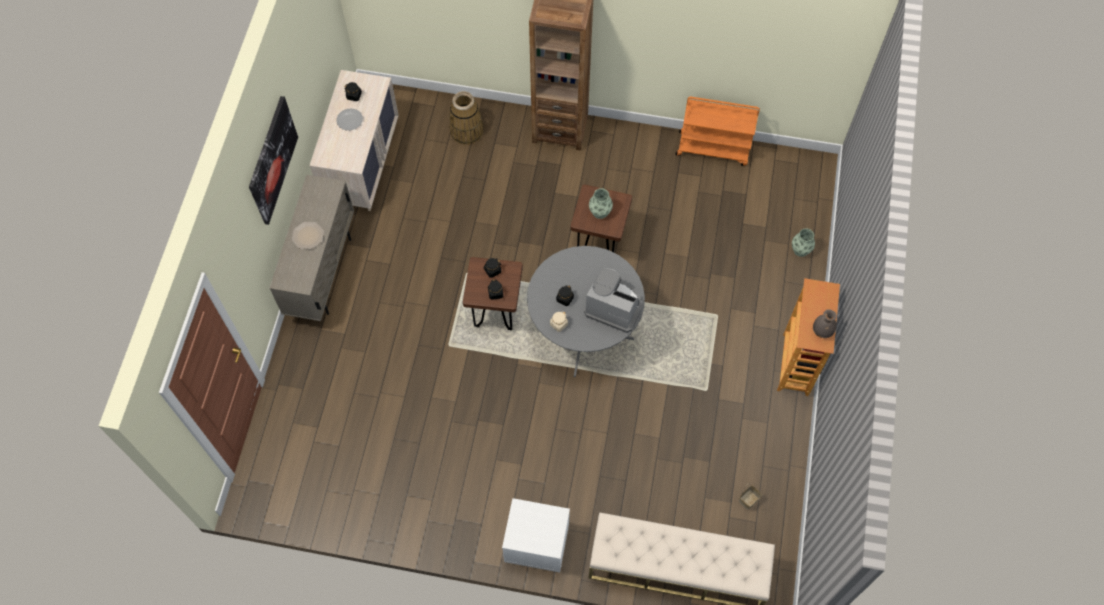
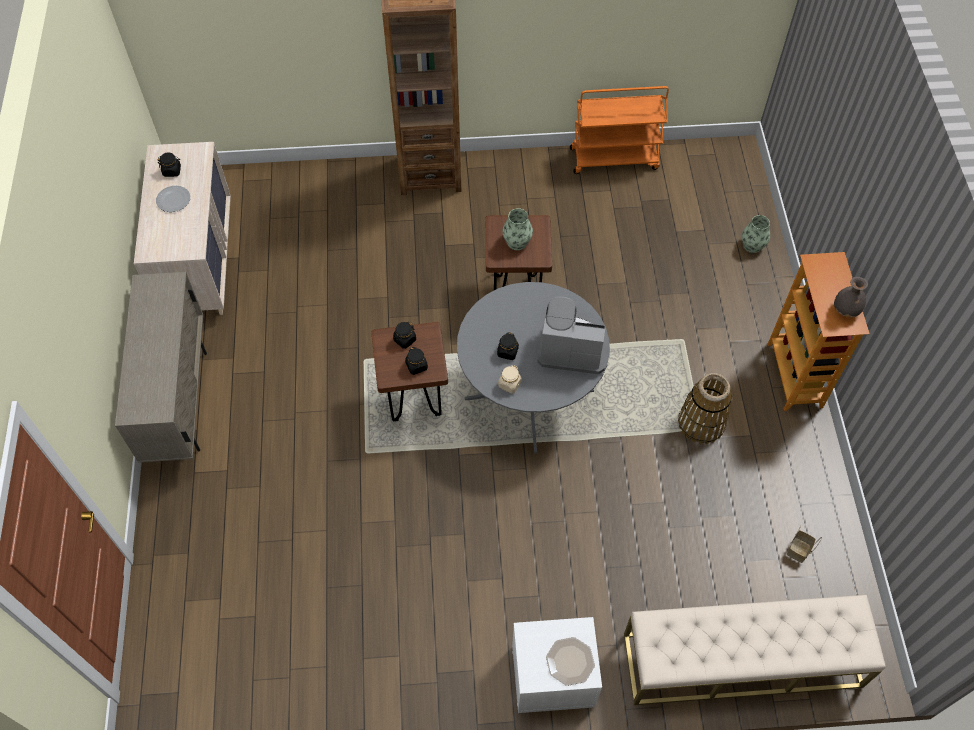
camera: 15 degrees left, 5 degrees down
(272, 160) = (83, 249): picture -> none
(308, 235) = (152, 348): plate -> plate (570, 661)
(466, 131) = (318, 199): basket -> basket (701, 423)

